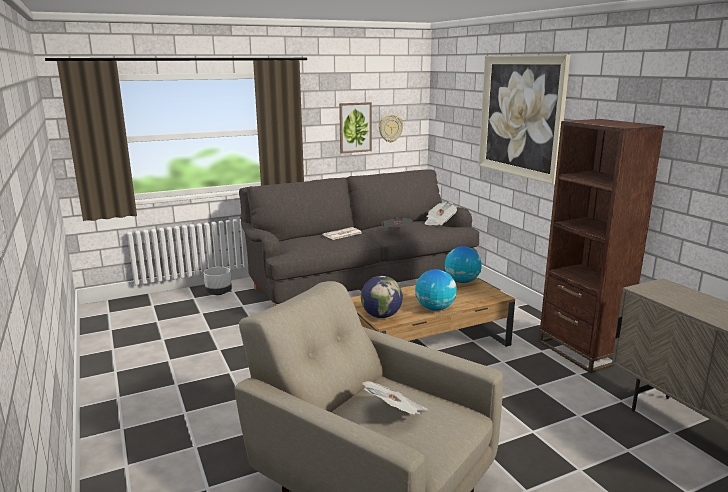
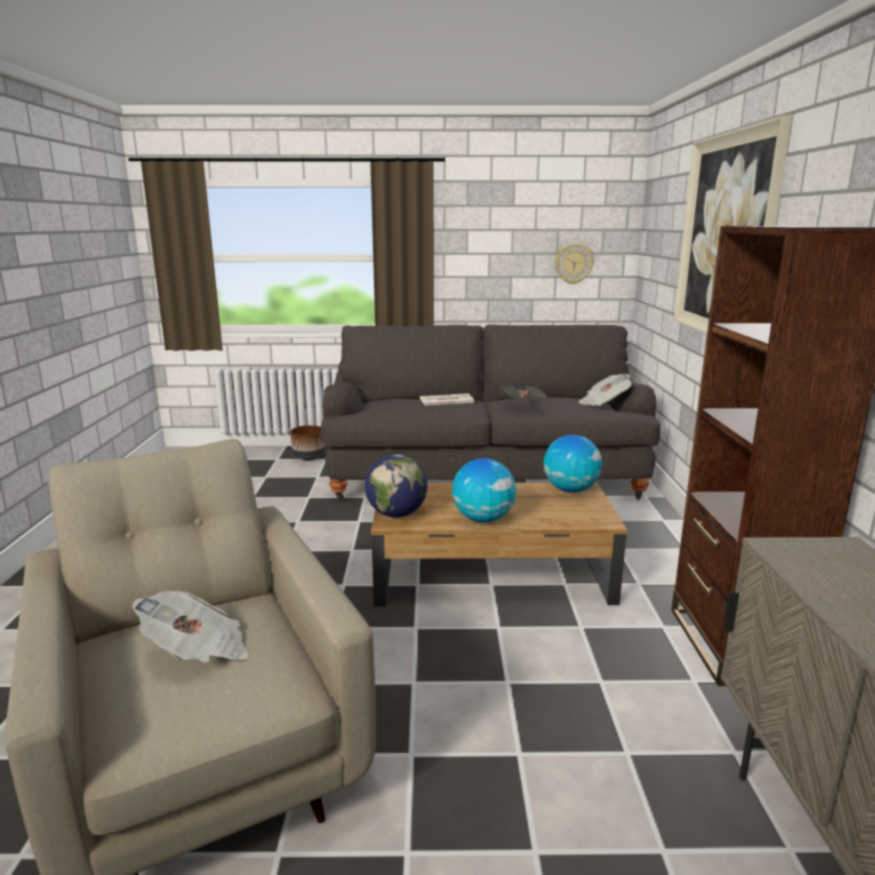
camera: 25 degrees right, 0 degrees up
(219, 292) = (309, 458): white planter -> brown planter
(355, 127) = (517, 259): picture -> none

